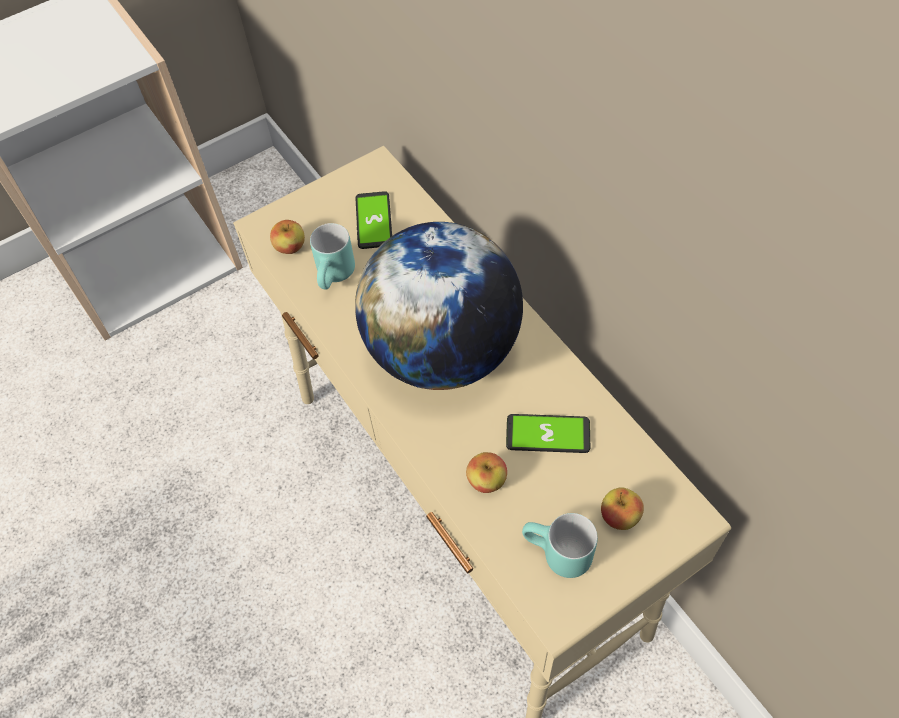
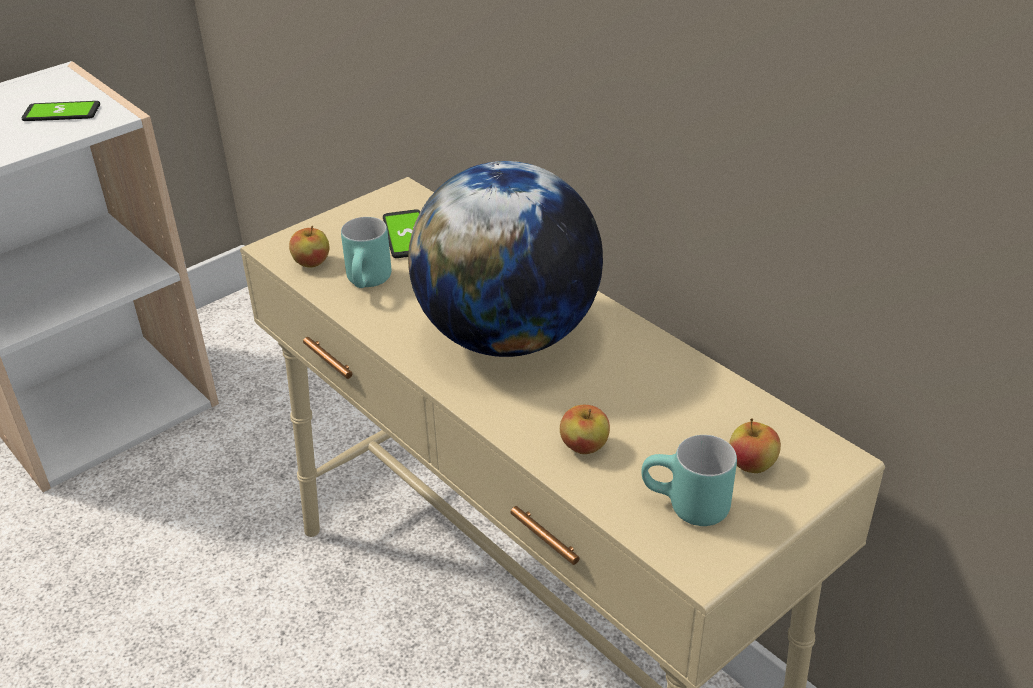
camera: 10 degrees left, 20 degrees down
(548, 434) = (647, 398): phone -> phone (62, 113)

